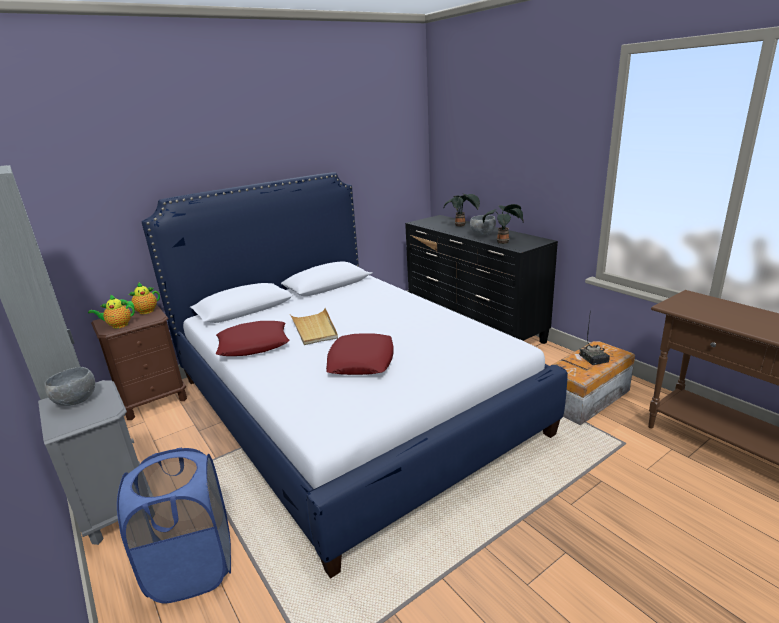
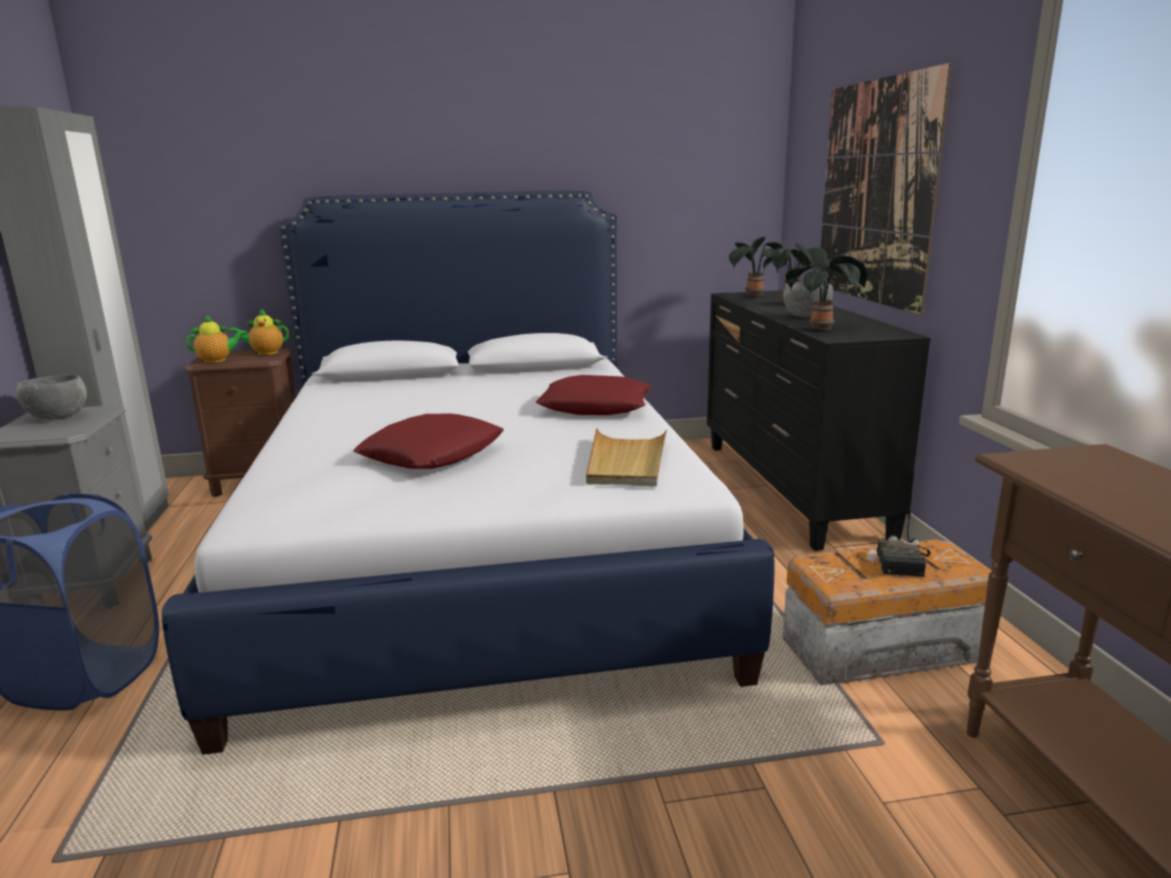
camera: 25 degrees right, 5 degrees down
(118, 325) = (218, 360): teapot -> teapot turned 150 degrees clockwise
(253, 345) = (337, 411): red pillow -> red pillow (595, 406)
(314, 329) = (434, 408): beige tray -> beige tray (626, 462)
(430, 221) = (753, 295): none -> potted plant
(507, 165) = (874, 192): none -> picture

